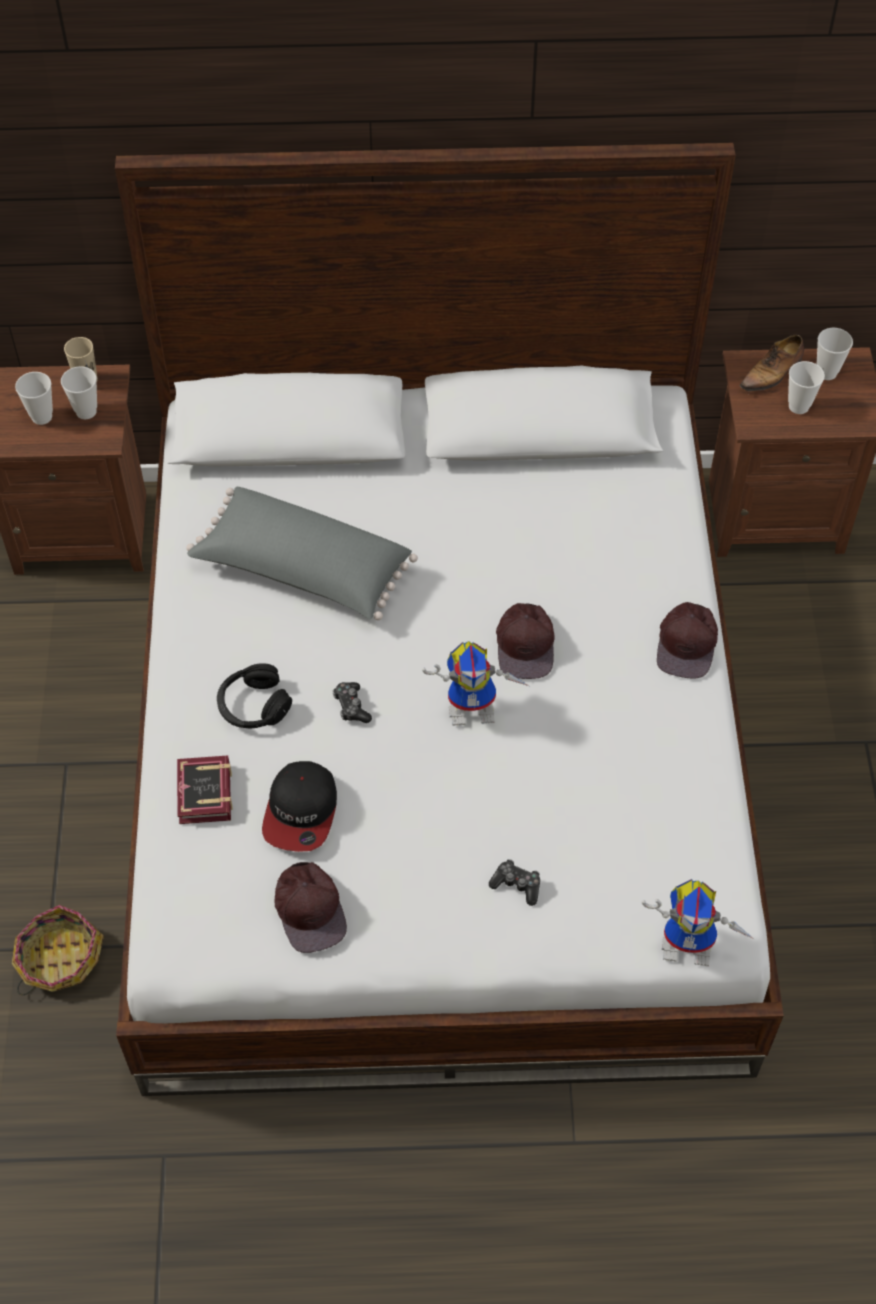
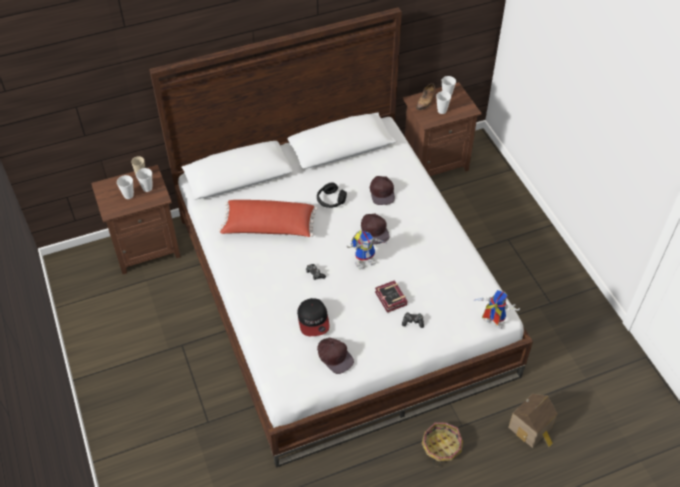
camera: 20 degrees left, 5 degrees down
(59, 958) = (214, 424): basket -> basket (441, 446)
(203, 797) = (269, 327): book -> book (390, 300)
(253, 706) = (273, 285): black headphones -> black headphones (330, 200)
(302, 570) = (269, 227): grey pillow -> red pillow
(687, 643) = (437, 212): brown cap -> brown cap (382, 192)
(690, 945) = (490, 323): toy robot -> toy robot turned 135 degrees counterclockwise
(728, 1206) = (531, 429): none -> toy house

